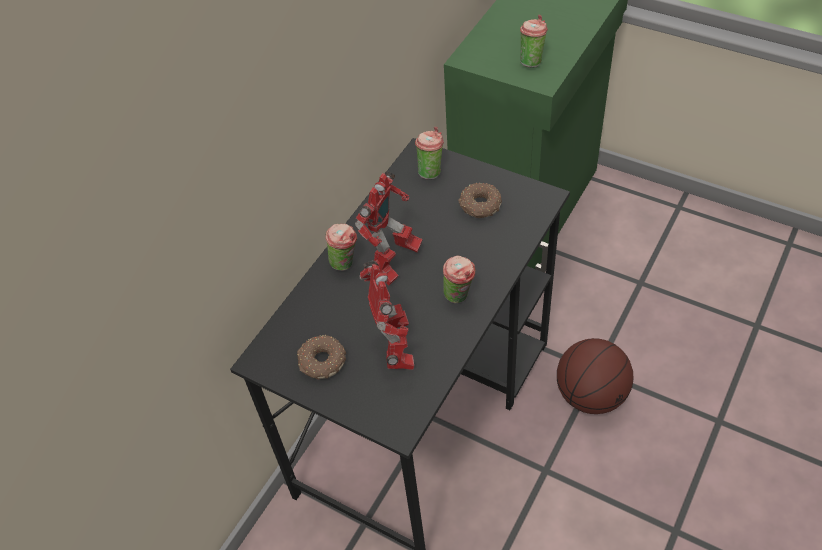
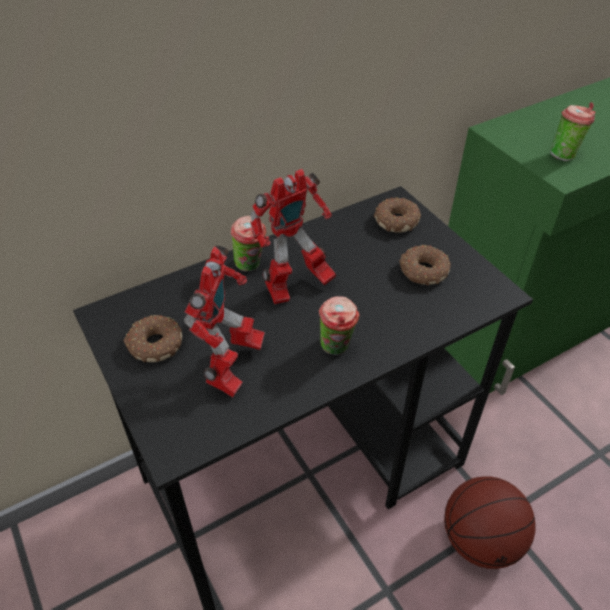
camera: 25 degrees right, 5 degrees down
(431, 171) = (396, 220): cup -> donut

